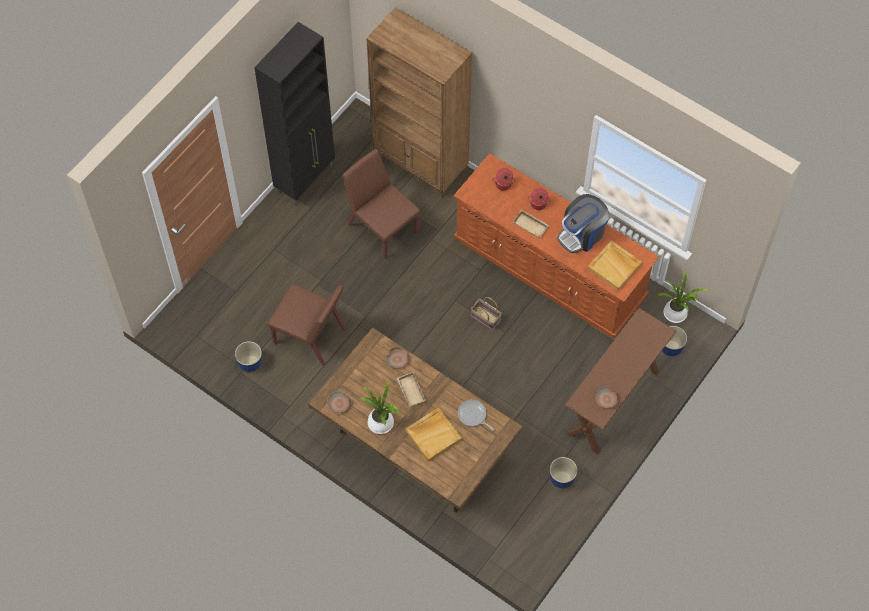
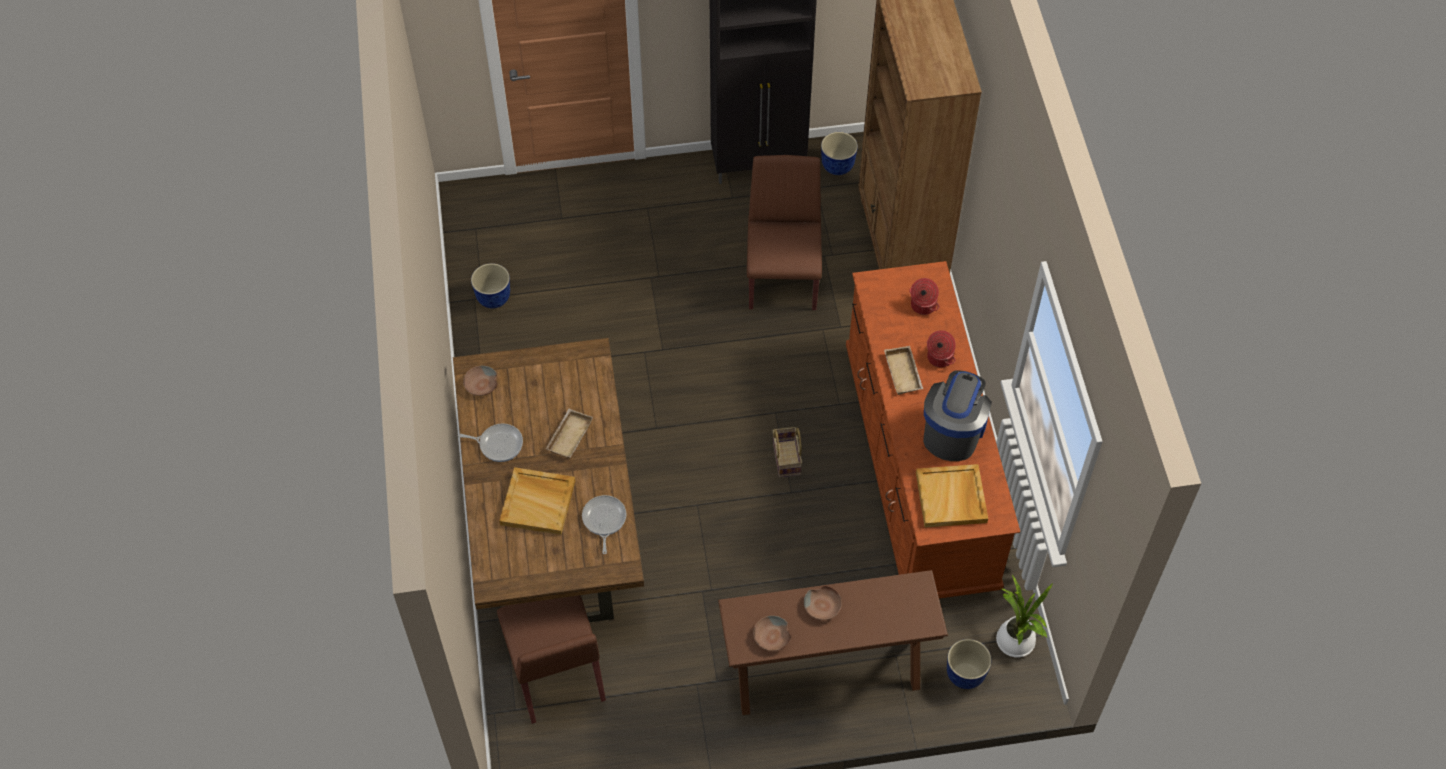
camera: 45 degrees right, 5 degrees down
(310, 336) = (583, 322): brown chair -> brown chair (556, 672)
(382, 425) = (498, 444): potted plant -> frying pan
(397, 359) = (594, 392): brown bowl -> brown bowl (823, 606)
(562, 478) = (672, 703): planter -> planter (838, 166)
(582, 234) = (953, 431): coffee machine -> coffee machine turned 105 degrees clockwise

